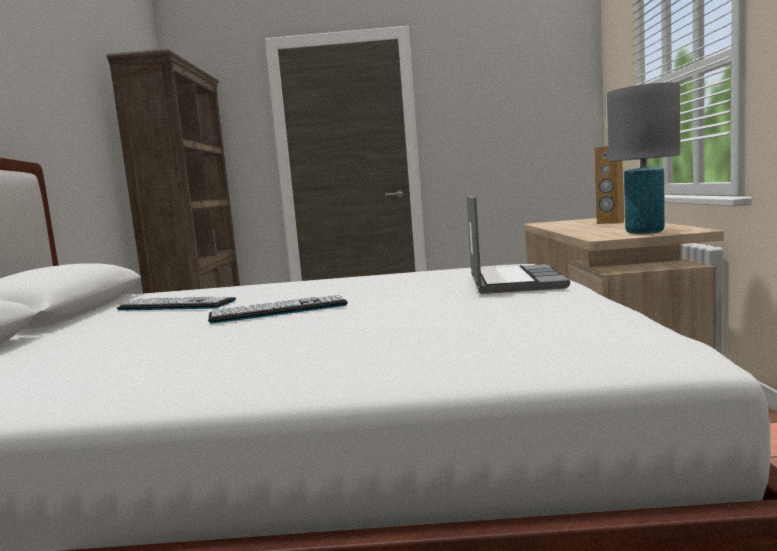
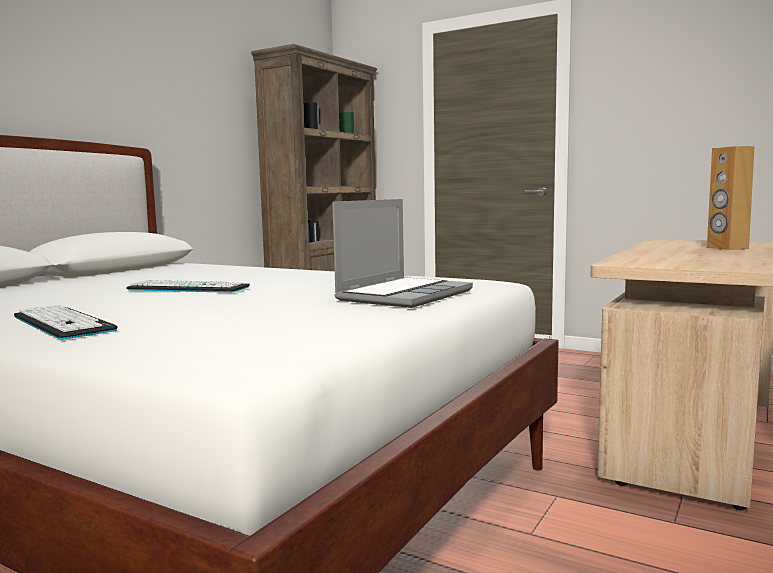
camera: 30 degrees right, 0 degrees up
(176, 305) = (169, 275): keyboard -> keyboard (63, 323)
(644, 232) = (688, 263): grey table lamp -> none

